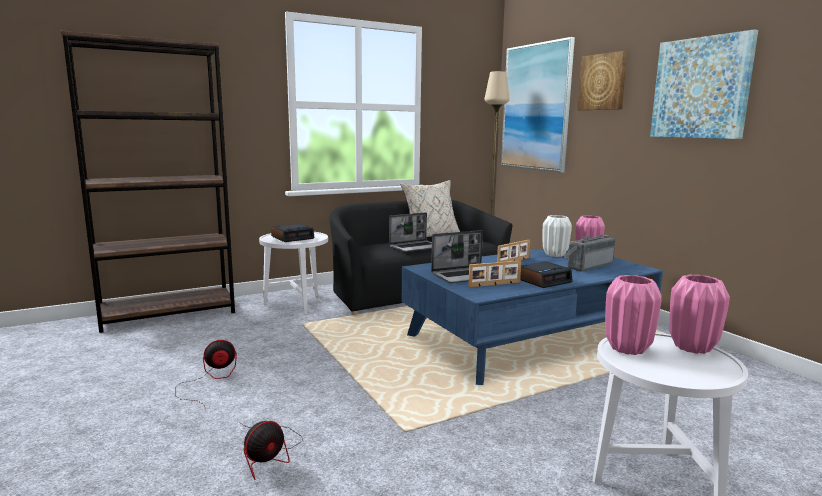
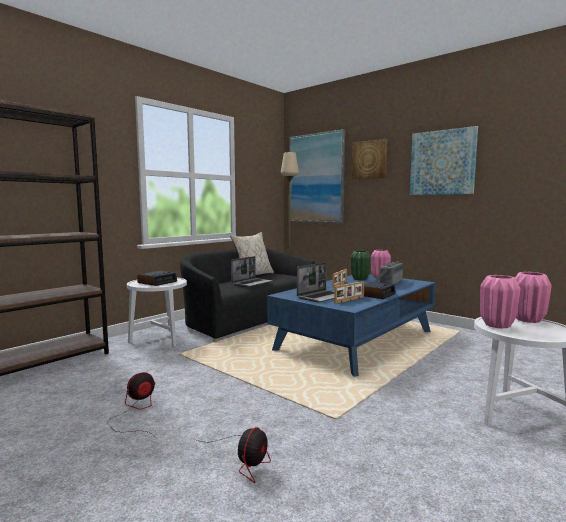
camera: 20 degrees left, 5 degrees down
(555, 255) = (360, 279): white vase -> green vase

